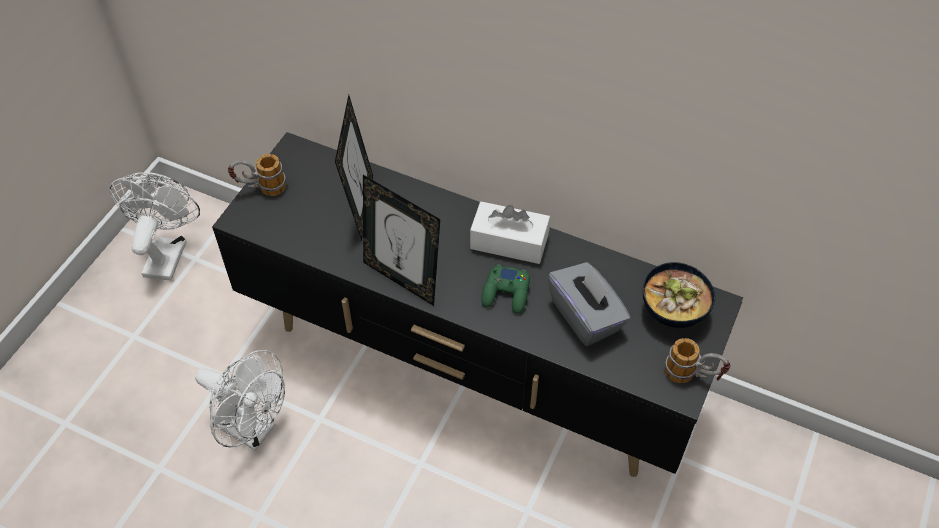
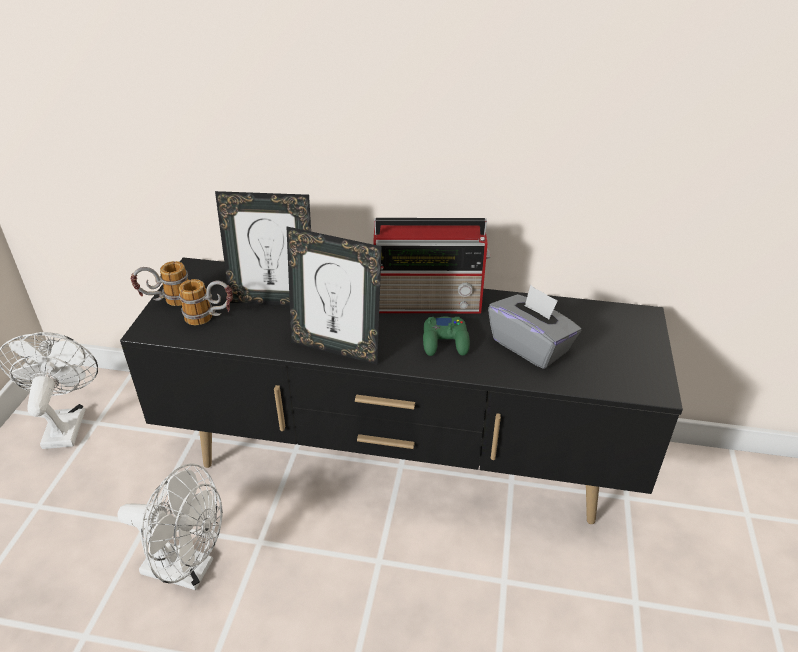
camera: 15 degrees left, 15 degrees down
(360, 207) = (274, 300): picture frame -> picture frame turned 105 degrees clockwise
(509, 242) = (430, 302): white tissue box -> radio
(673, 310) = (608, 327): bowl -> none
(692, 376) = (656, 374): mug -> mug (211, 318)

